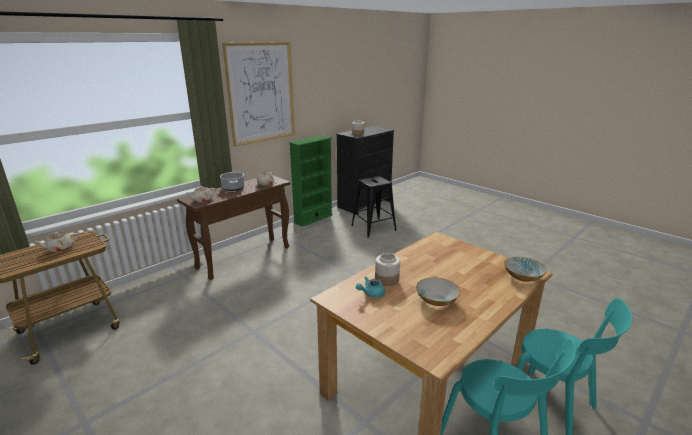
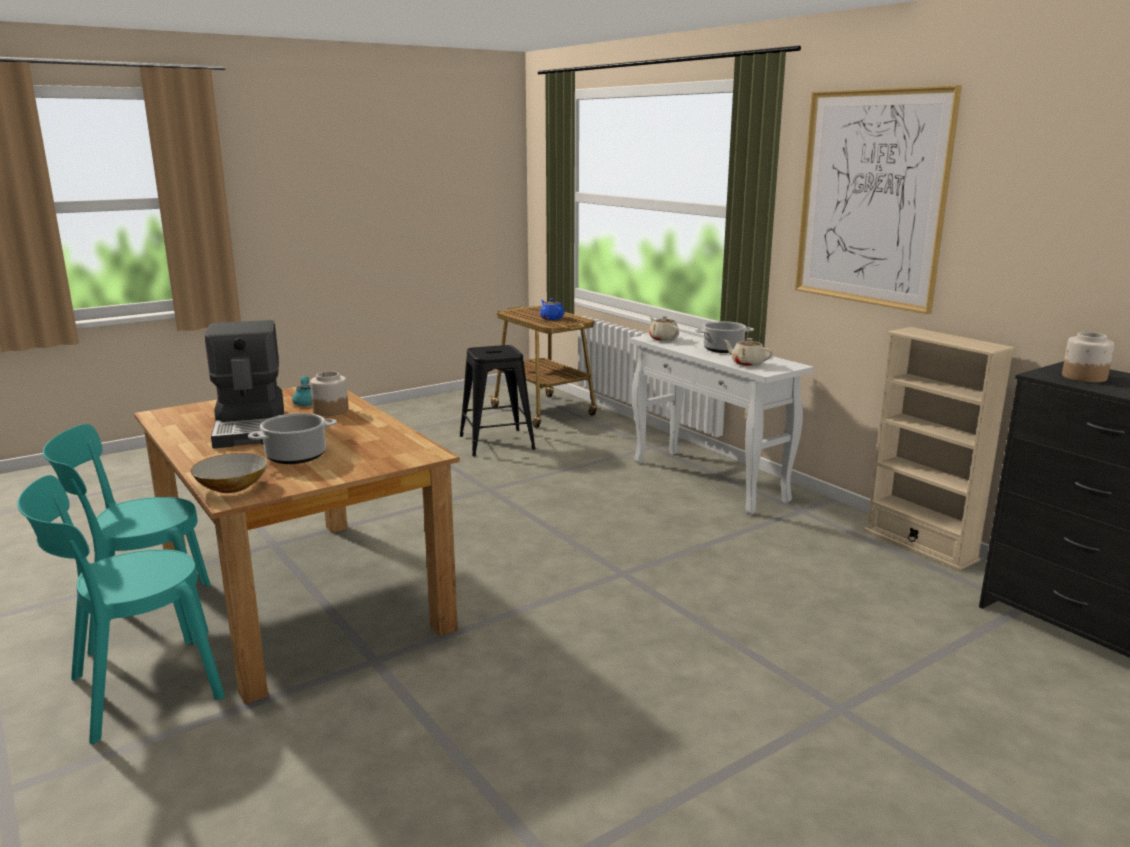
camera: 100 degrees right, 5 degrees down
(60, 249) = (551, 318): beige teapot -> blue teapot
(244, 257) = (709, 481): brown console table -> white console table
(313, 219) = (920, 545): green bookcase -> beige bookcase
(373, 228) = (886, 622): black stool -> black stool (496, 443)
(436, 300) = (252, 427): bowl -> coffee machine
(469, 270) = (297, 456): none -> cooking pot

